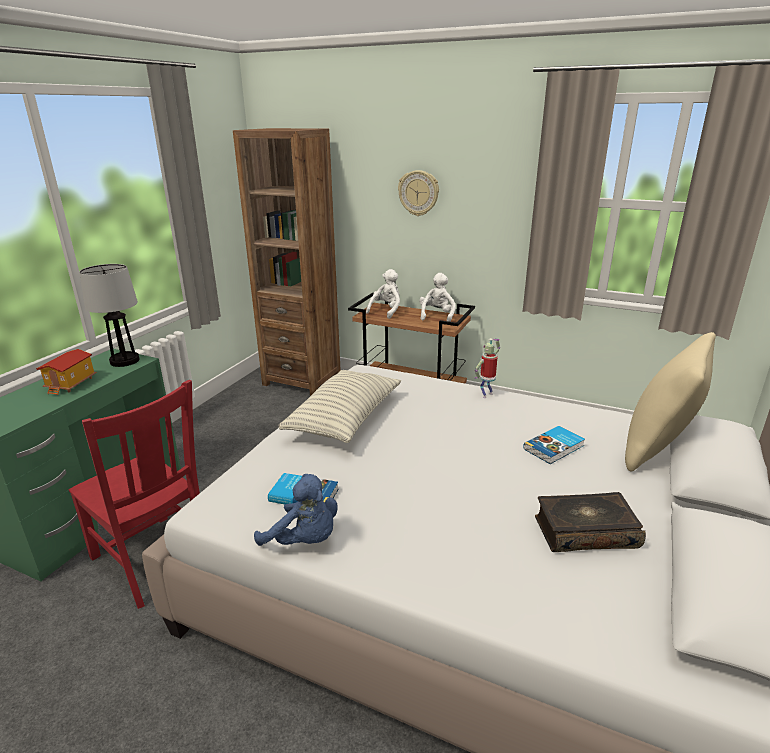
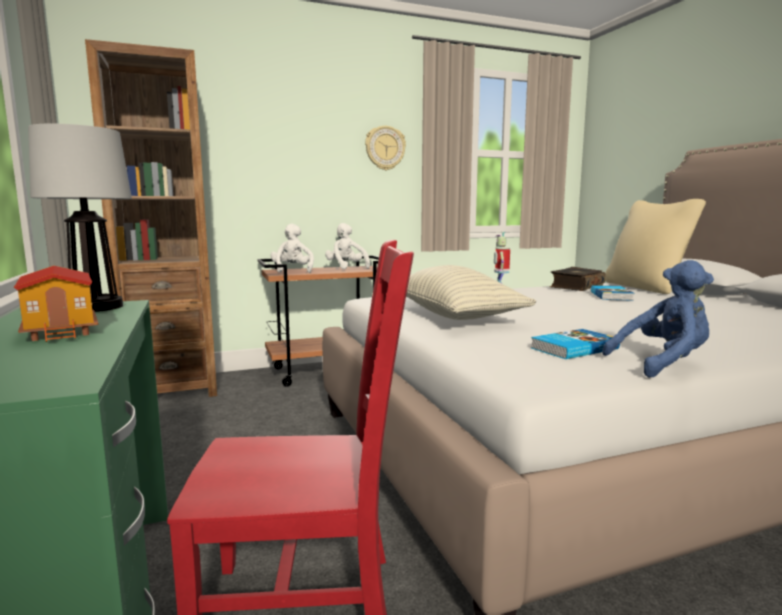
camera: 45 degrees left, 15 degrees down
(418, 193) = (304, 146): wall clock -> wall clock (385, 148)
(585, 531) = (734, 313): book -> book (576, 287)

